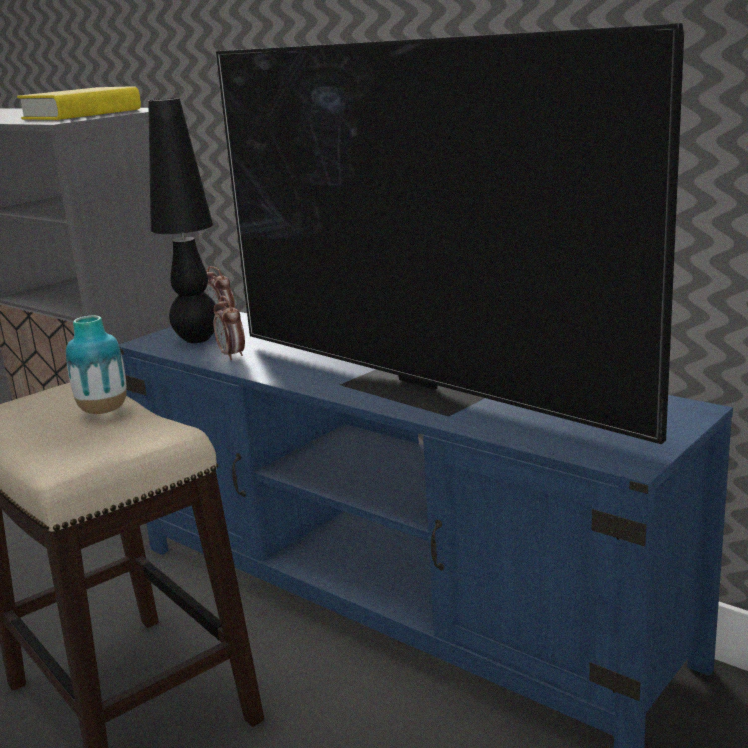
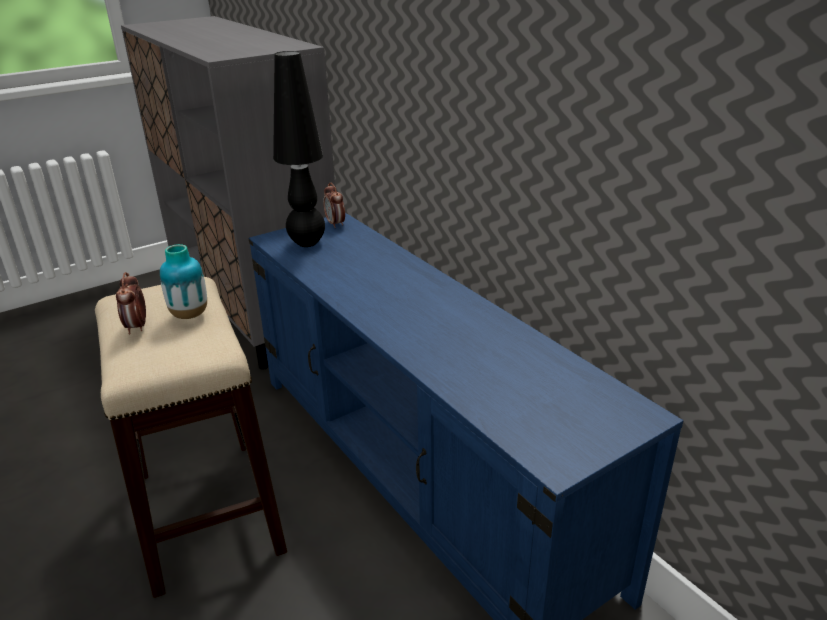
camera: 15 degrees right, 10 degrees up
(82, 114) = (247, 45): yellow book -> none
(232, 355) = (321, 266): alarm clock -> alarm clock (137, 327)
(421, 388) = (438, 335): television -> none

